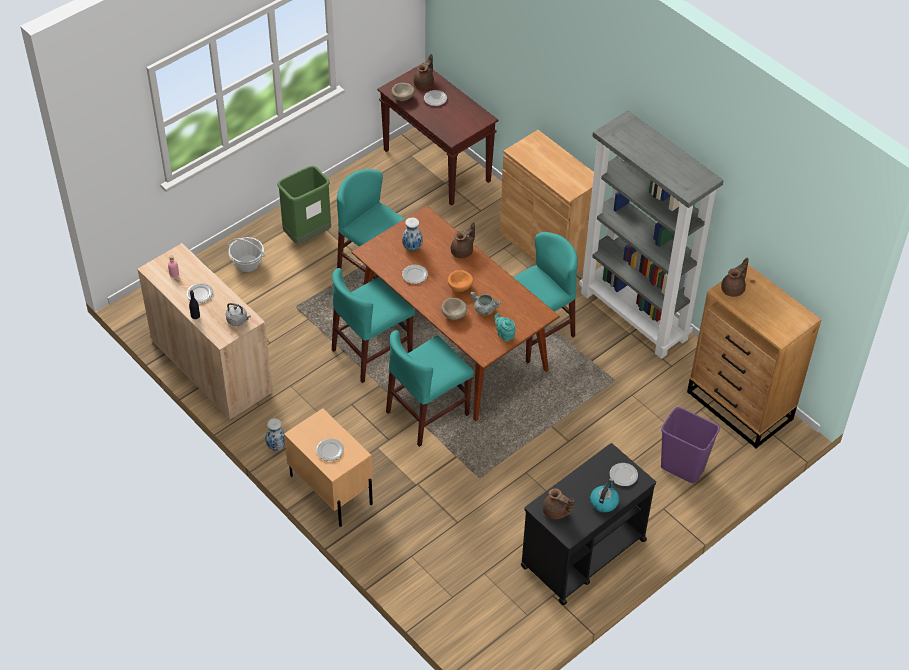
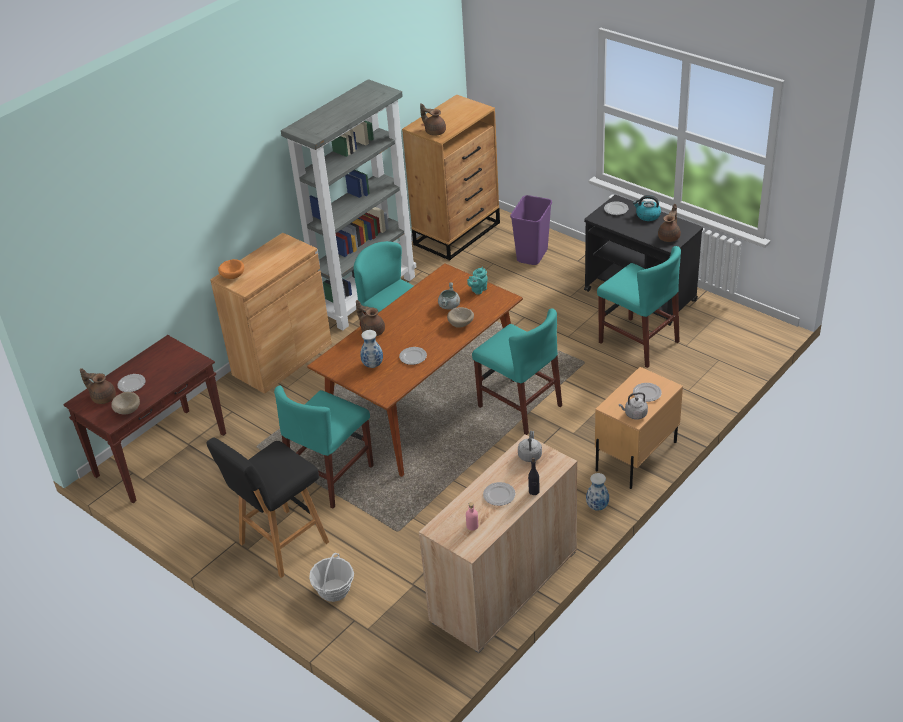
camera: 95 degrees left, 10 degrees down
(304, 434) = (634, 414): none -> grey kettle
(307, 235) = (281, 544): green trash can -> black stool
(372, 352) = (450, 458): turquoise chair -> turquoise chair (638, 342)
(460, 286) = (422, 325): orange bowl -> orange bowl (232, 275)

